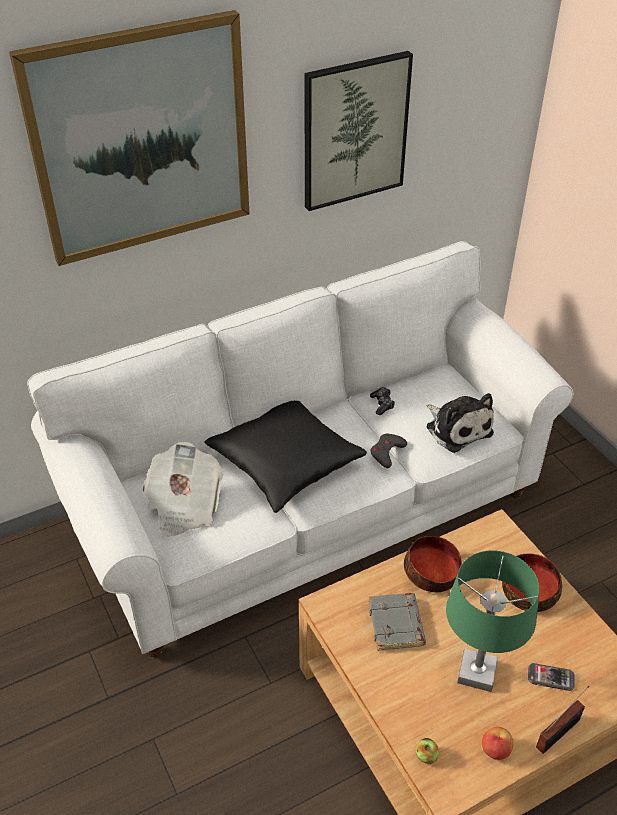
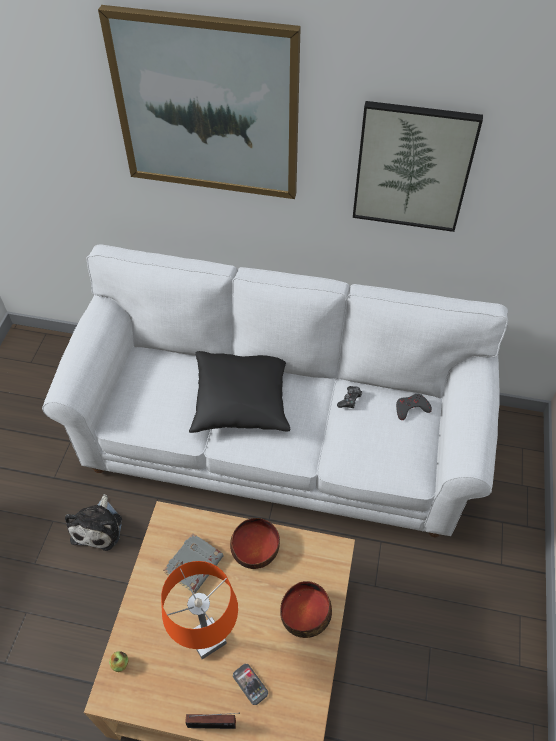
camera: 40 degrees right, 10 degrees up
(184, 505) = (150, 388): newspaper -> none
(387, 452) = (314, 439): grey game controller -> grey game controller (411, 408)
(457, 428) = (384, 455): plush toy -> plush toy (98, 527)
(476, 672) = (207, 639): green table lamp -> orange table lamp
(495, 750) = (162, 698): apple -> none

